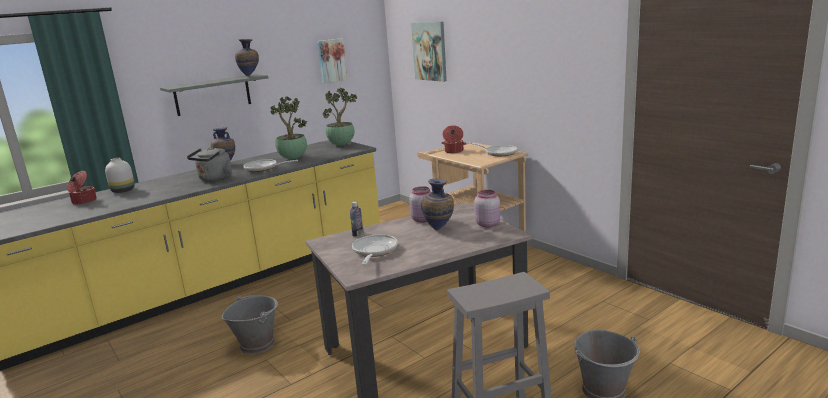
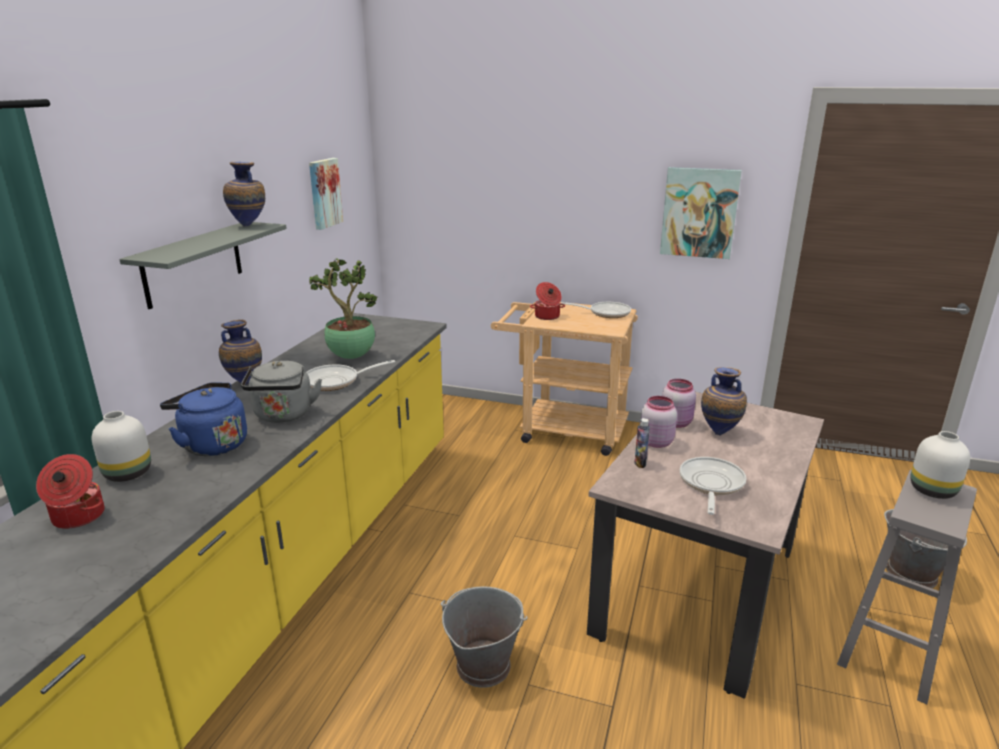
camera: 35 degrees left, 5 degrees up
(167, 185) = (211, 444): none -> blue kettle
(342, 144) = (384, 323): potted plant -> none
(374, 251) = (710, 485): frying pan -> frying pan turned 45 degrees clockwise
(430, 51) = (466, 178): picture -> picture (699, 212)
(487, 224) = (756, 414): pink jar -> pink jar (655, 442)
(509, 284) = (932, 491): none -> white vase

